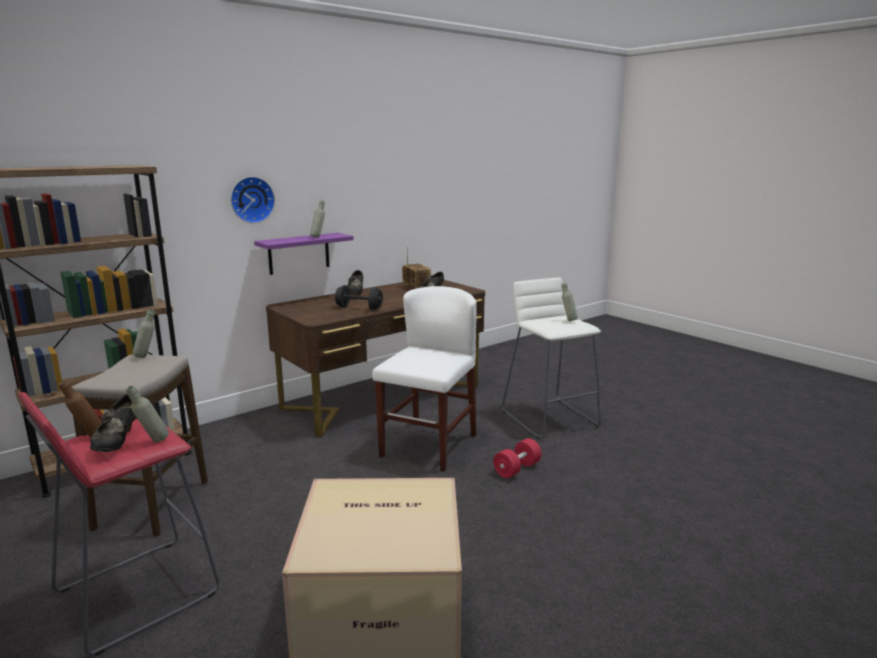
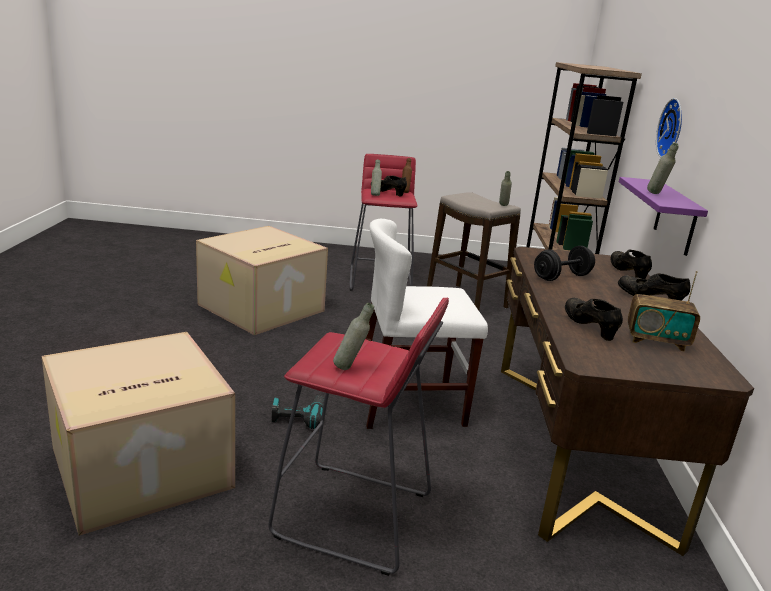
camera: 130 degrees right, 5 degrees up
(312, 301) = (628, 274): none -> black shoe
(429, 445) = (410, 404): white chair -> white chair turned 105 degrees clockwise
(517, 469) = (298, 416): red dumbbell -> power drill
(550, 418) = (354, 516): white stool -> red stool
(657, 480) = (139, 469): none -> cardboard box

